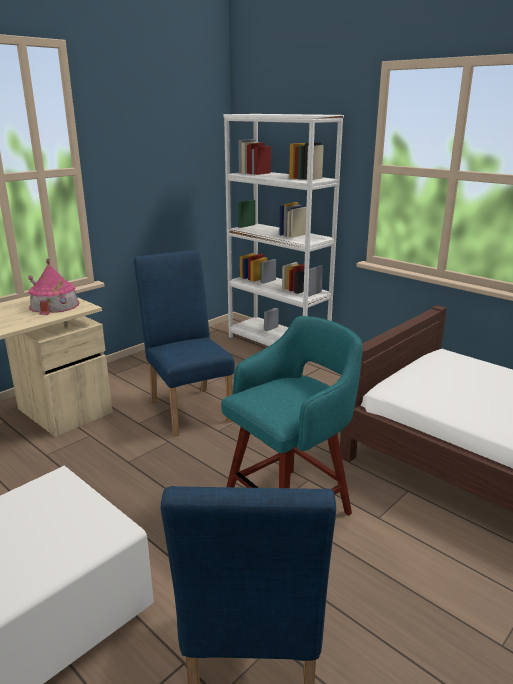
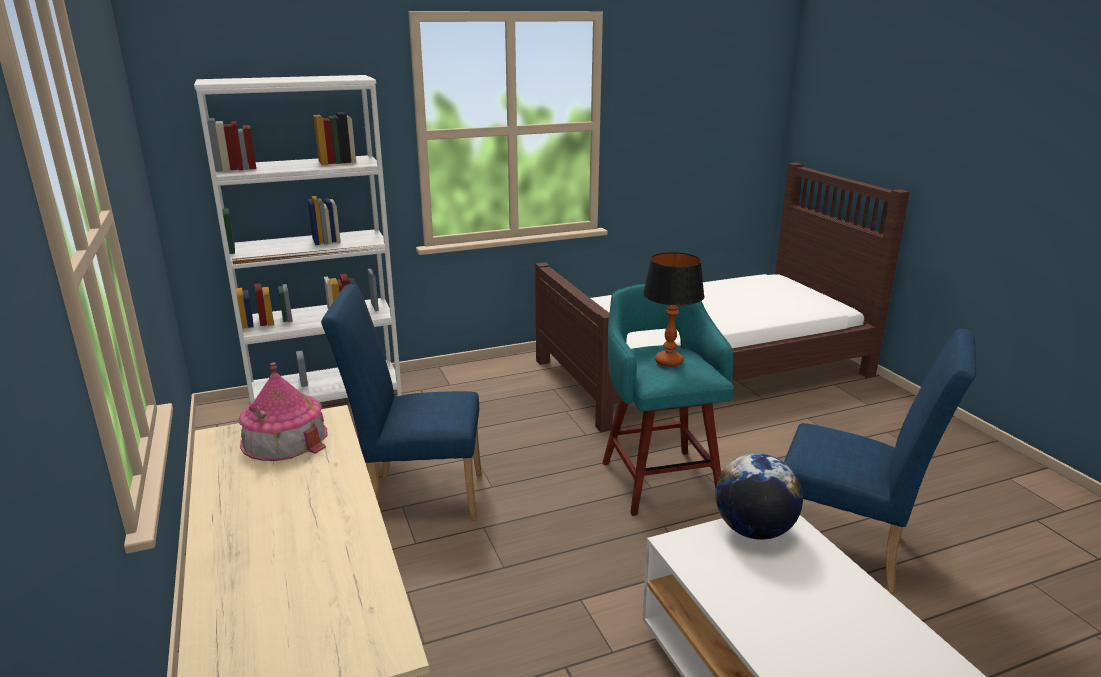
camera: 65 degrees left, 0 degrees up
(87, 516) = (753, 530): none -> globe
(284, 393) = (668, 362): none -> table lamp

